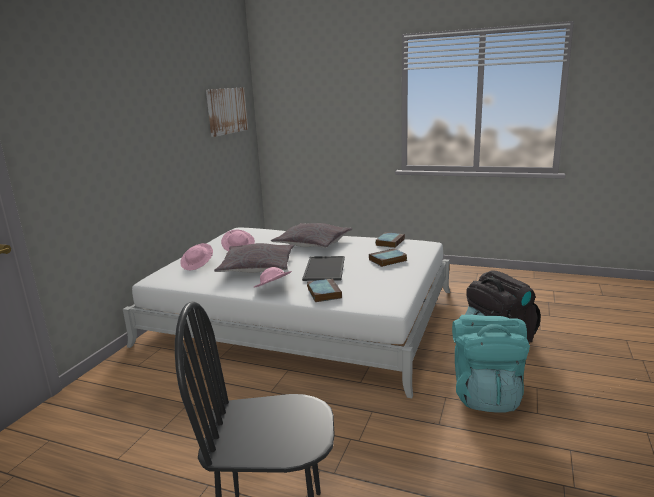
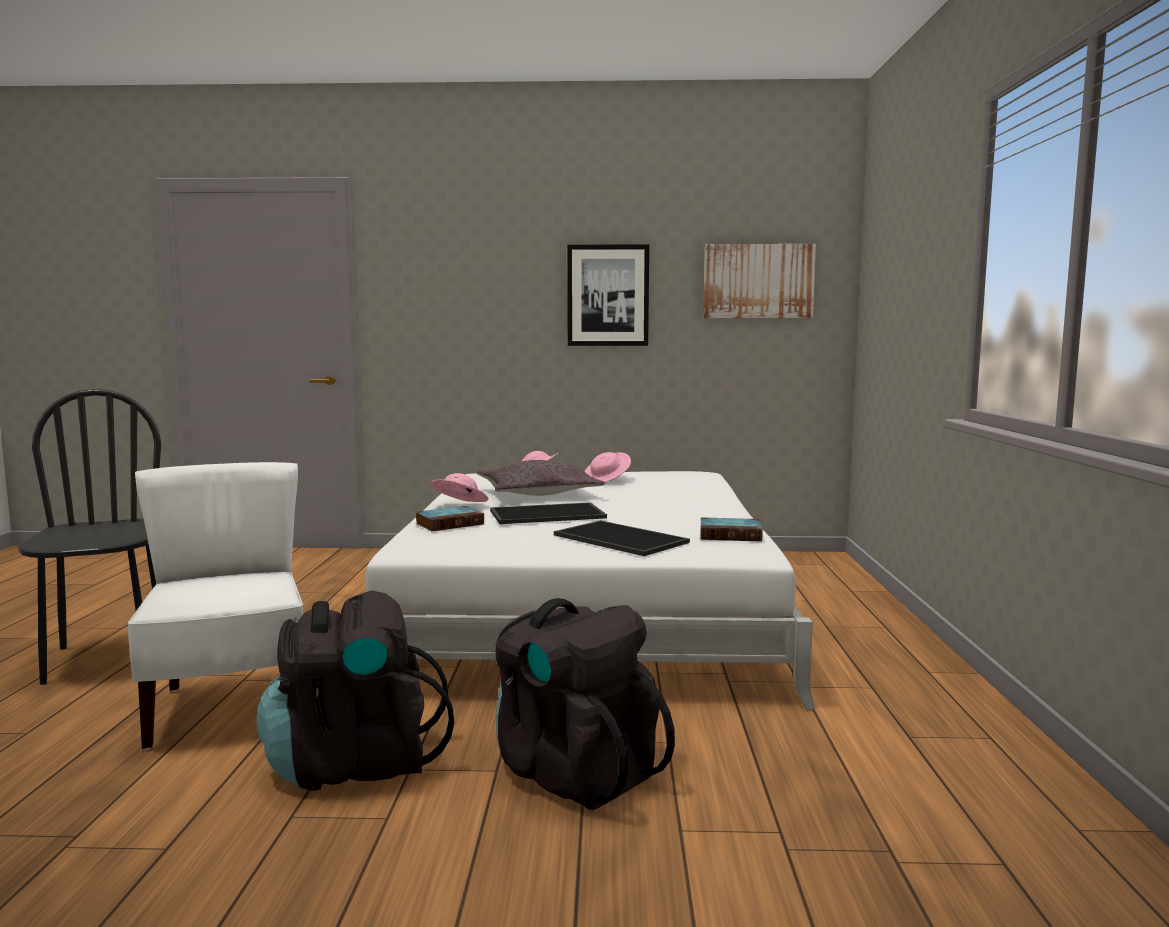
camera: 70 degrees right, 10 degrees down
(171, 128) = (608, 295): none -> picture
(313, 243) = (674, 504): grey pillow -> none
(387, 260) = (618, 539): book -> tray
(405, 442) = (230, 707): none -> white chair
(486, 395) = (355, 763): turquoise backpack -> black backpack

